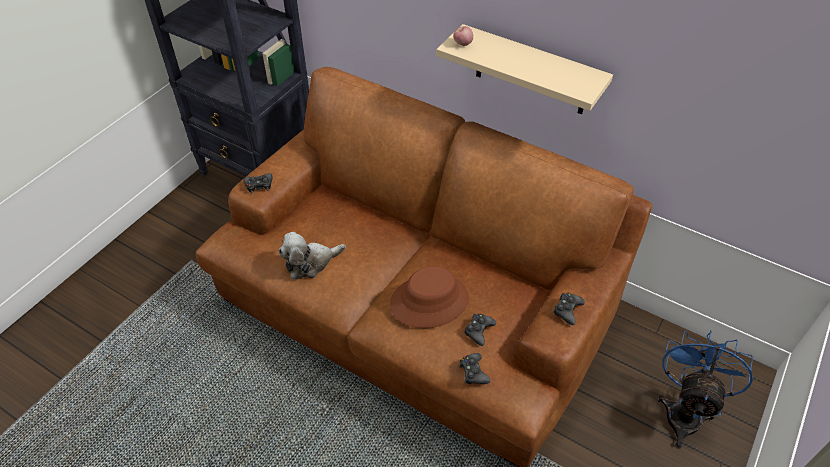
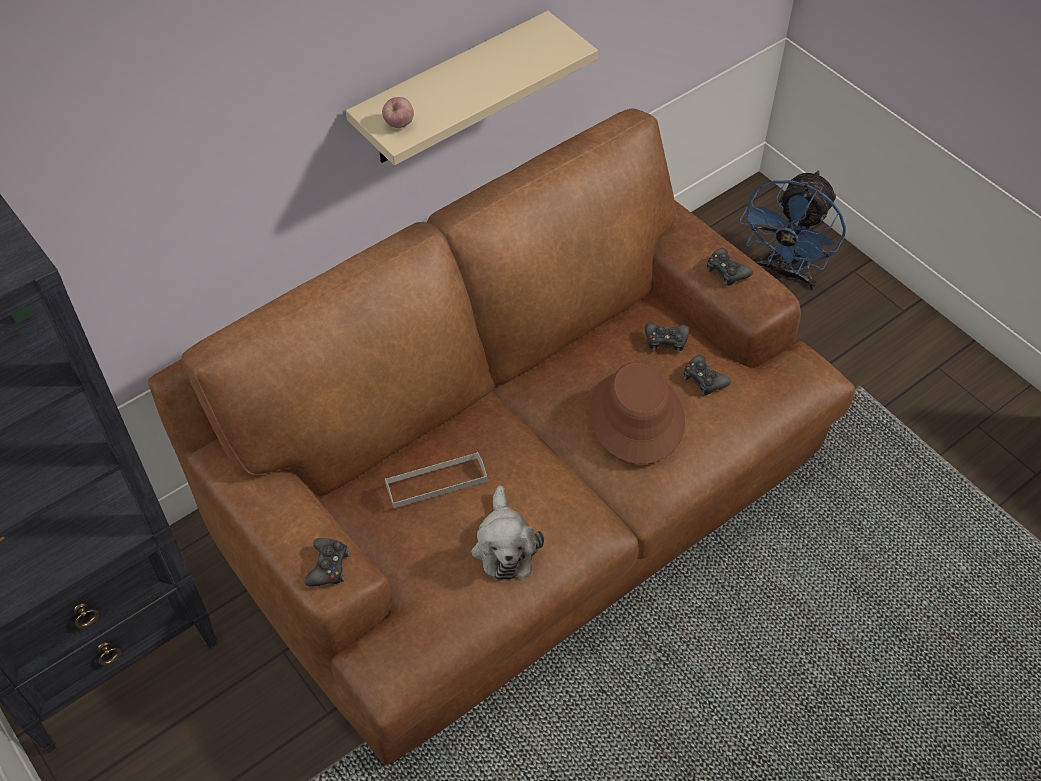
camera: 70 degrees left, 5 degrees up
(342, 221) = (436, 482): none -> grey tray
(473, 372) = (763, 407): black game controller -> black game controller (666, 340)
(684, 411) = (784, 273): blue fan -> blue fan turned 105 degrees counterclockwise

